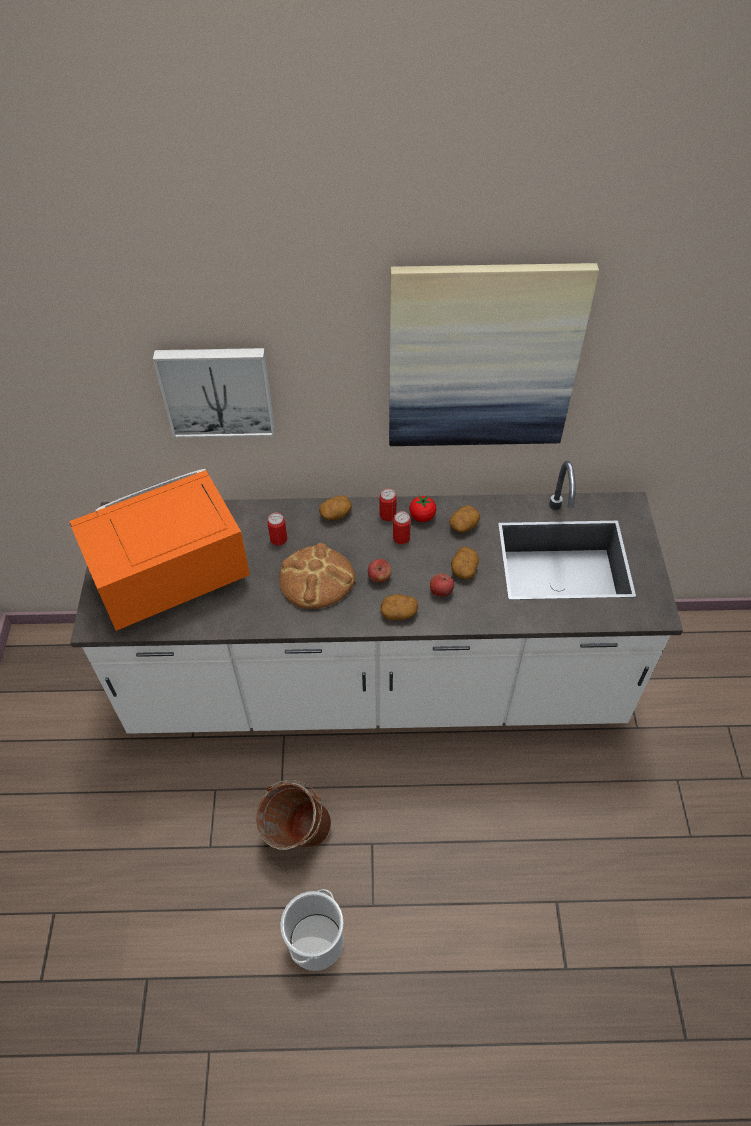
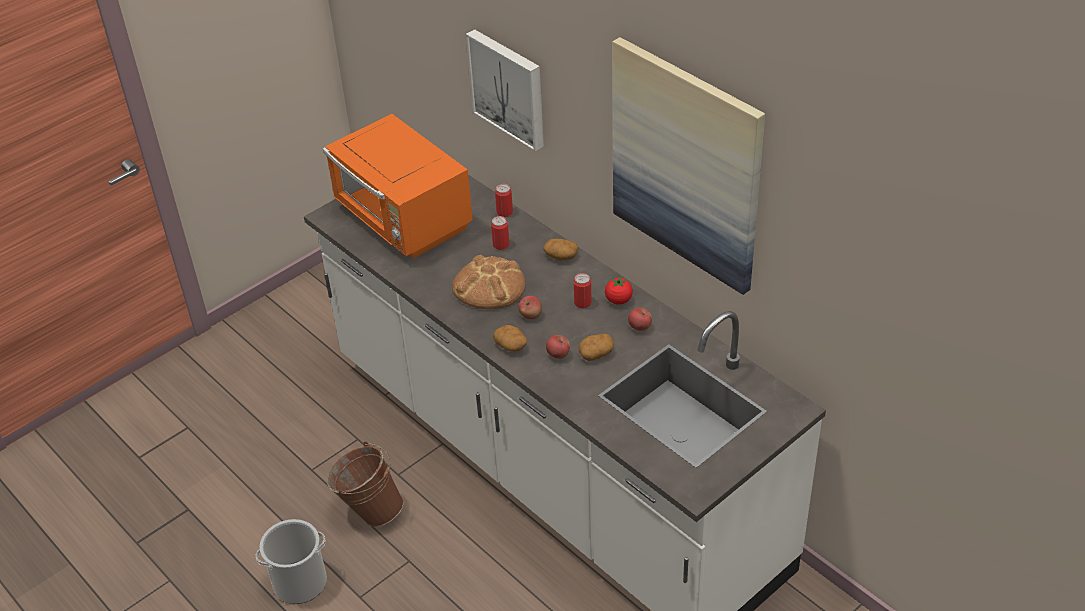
camera: 50 degrees right, 10 degrees down
(169, 578) = (403, 220): orange microwave -> orange microwave turned 150 degrees counterclockwise
(387, 515) = (595, 282): can -> can (504, 212)
(464, 525) = (639, 327): potato -> apple

